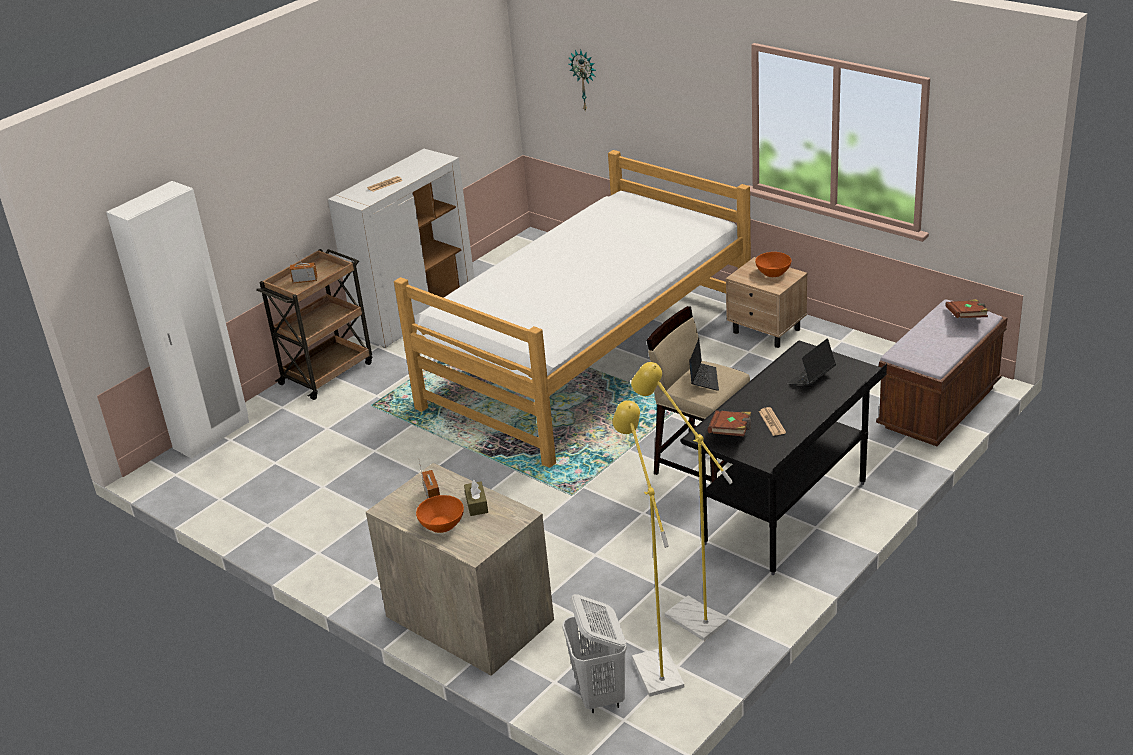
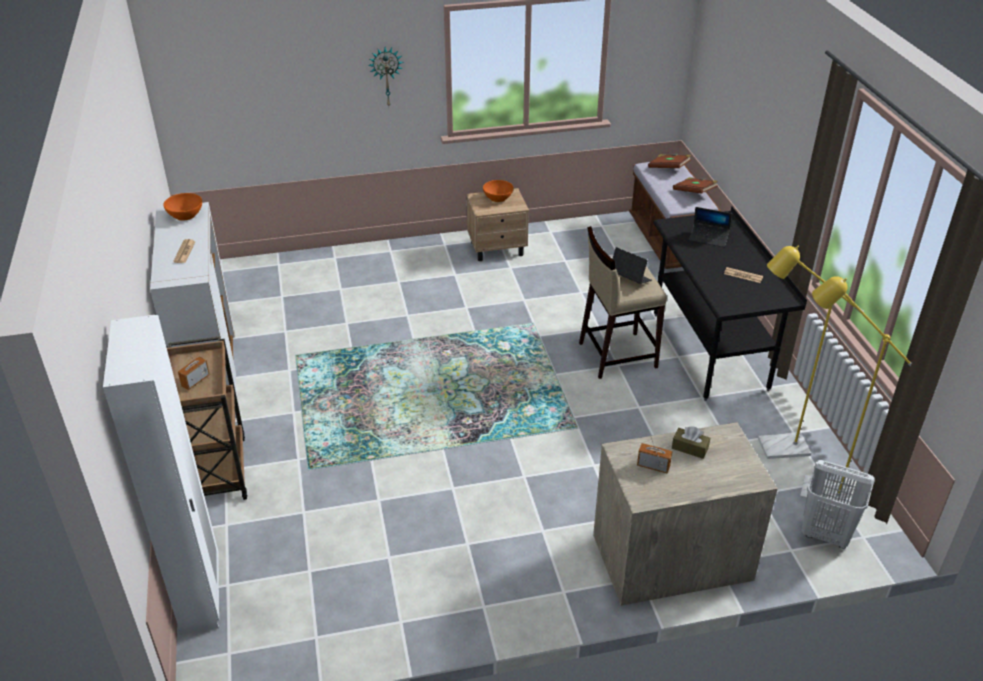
camera: 55 degrees left, 5 degrees up
(442, 524) = (698, 478): orange bowl -> orange bowl (185, 215)
(584, 80) = (250, 93): wall clock -> wall clock (386, 76)
(590, 358) = (415, 330): bed -> none
(731, 433) = (737, 295): brown book -> brown book (694, 192)
(811, 378) = (708, 238): laptop -> laptop turned 60 degrees counterclockwise

